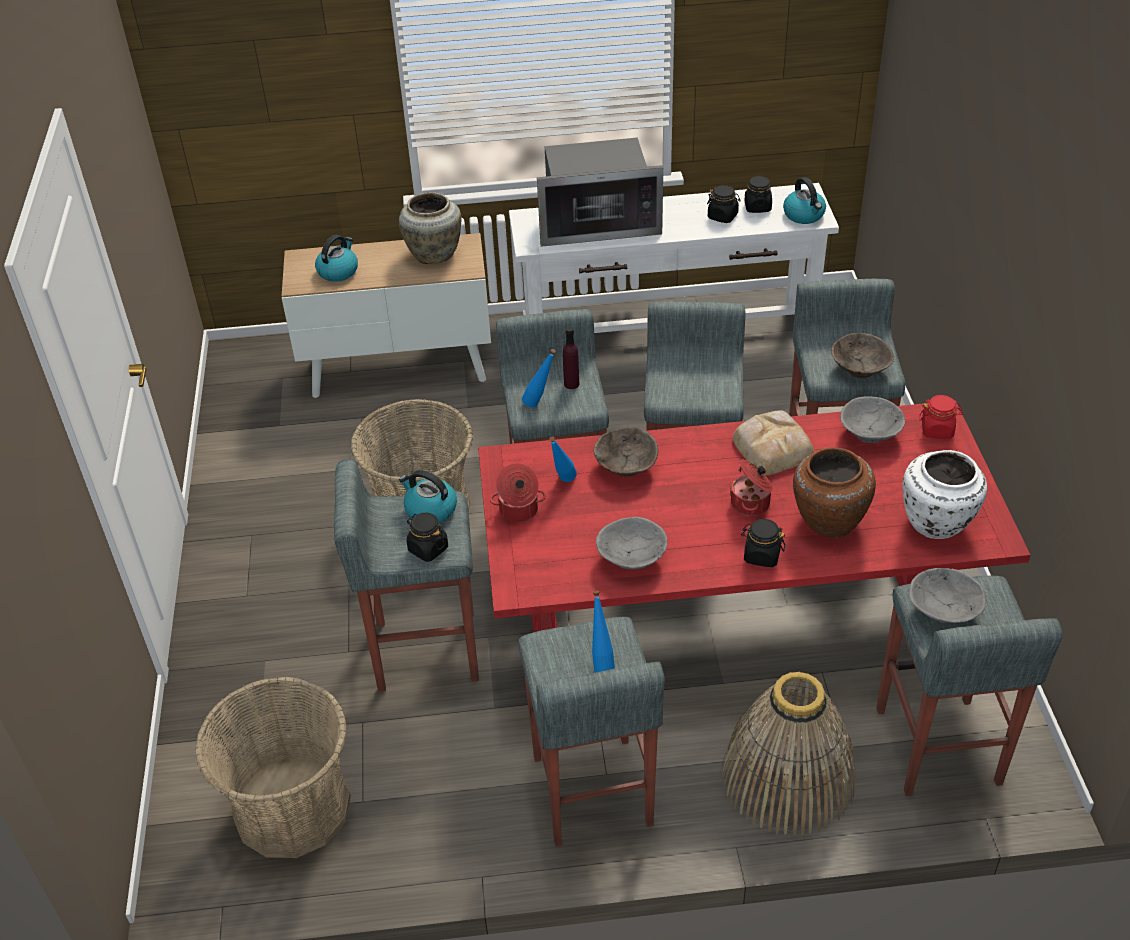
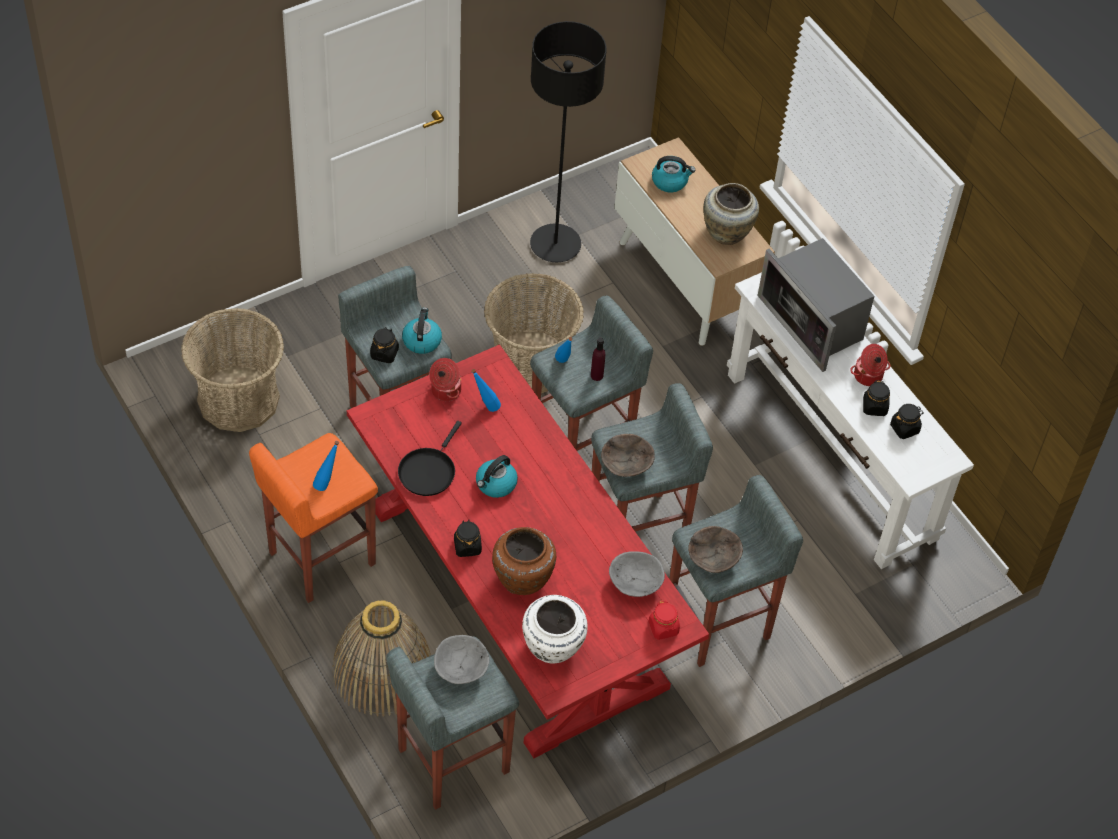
camera: 60 degrees right, 10 degrees up
(279, 445) = (555, 245): none -> black floor lamp
(591, 792) = (320, 558): grey stool -> orange stool
(625, 466) = (521, 438): brown bowl -> brown bowl (626, 465)
(631, 559) = (428, 471): grey bowl -> black frying pan
(751, 503) = (518, 526): cooking pot -> cooking pot (868, 376)
(773, 447) = (588, 524): bread -> none
(804, 215) = (911, 466): kettle -> kettle (495, 484)

